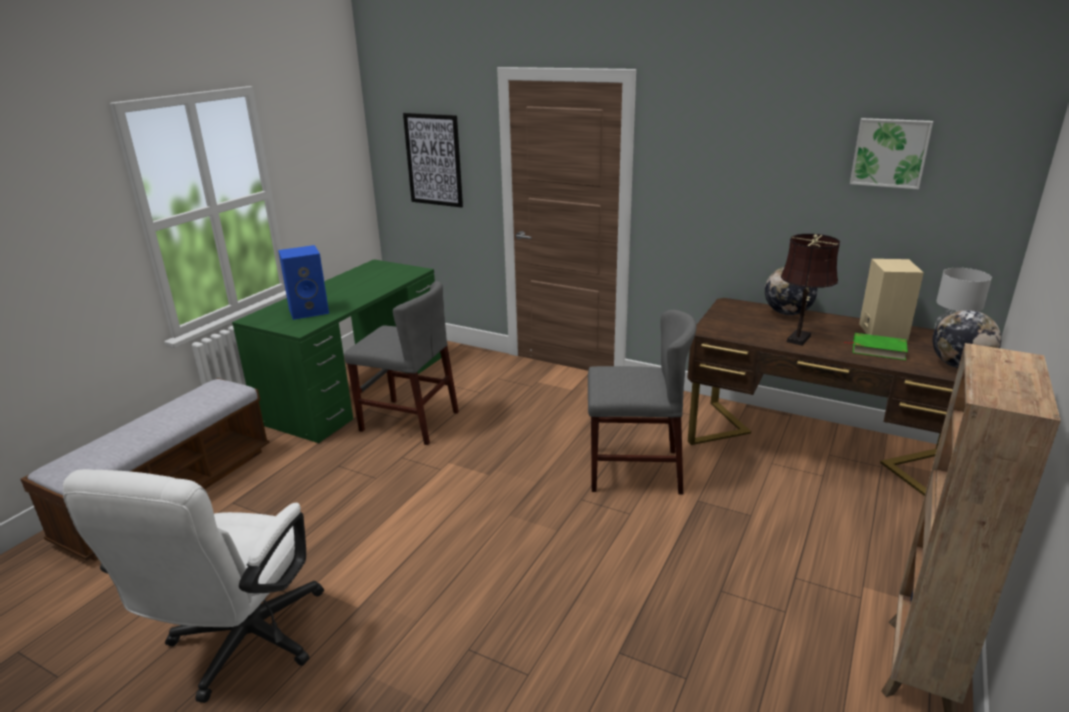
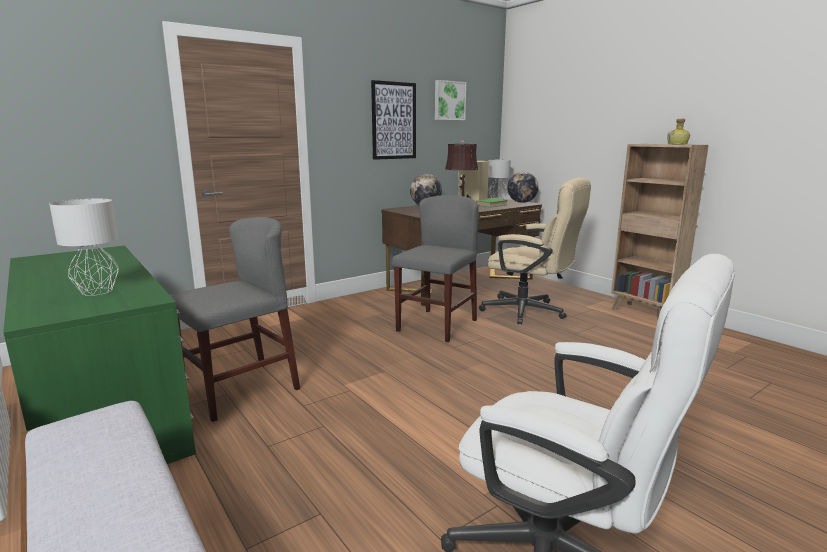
camera: 65 degrees left, 10 degrees down
(309, 310) = (97, 291): blue speaker -> grey table lamp
(434, 160) = (75, 123): picture -> picture (394, 121)
(766, 533) = (530, 312): none -> beige office chair
(996, 388) = (678, 144): none -> bottle

